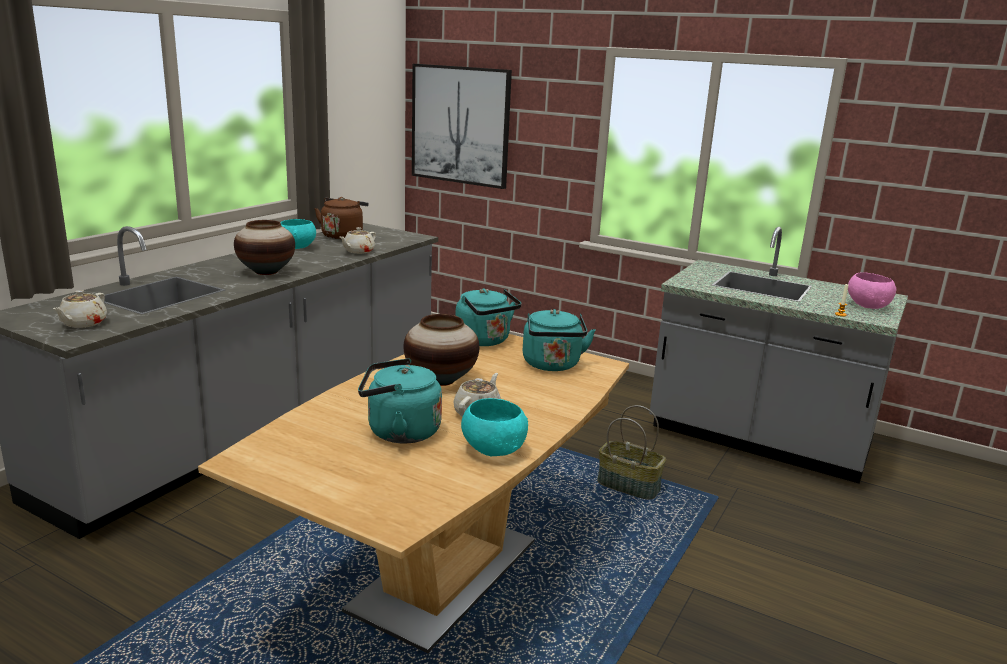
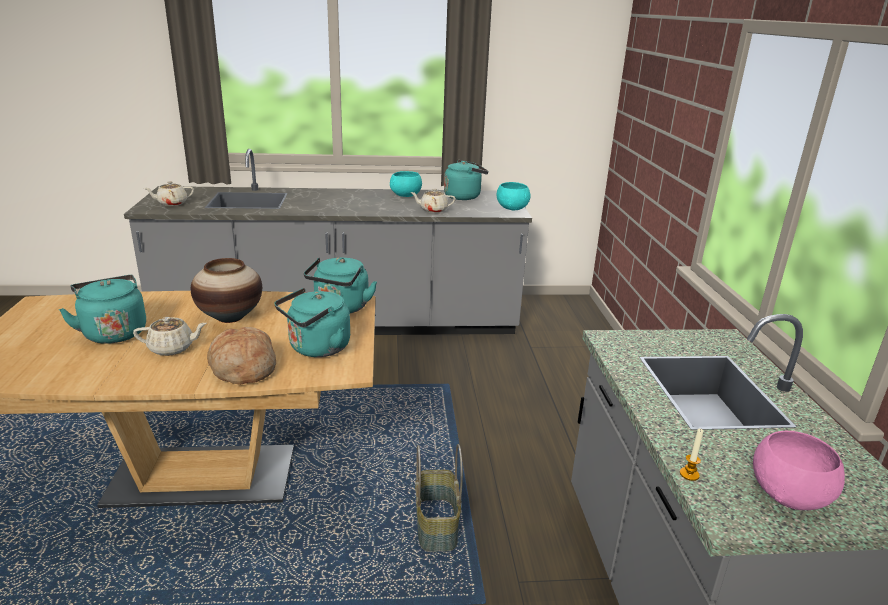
camera: 55 degrees right, 5 degrees up
(266, 272) = (334, 205): vase -> none
(343, 236) = (464, 196): brown kettle -> turquoise kettle
(460, 125) = (641, 110): picture -> none
(492, 449) = (102, 373): turquoise bowl -> turquoise bowl (512, 208)
(555, 395) = (243, 368): none -> bread

